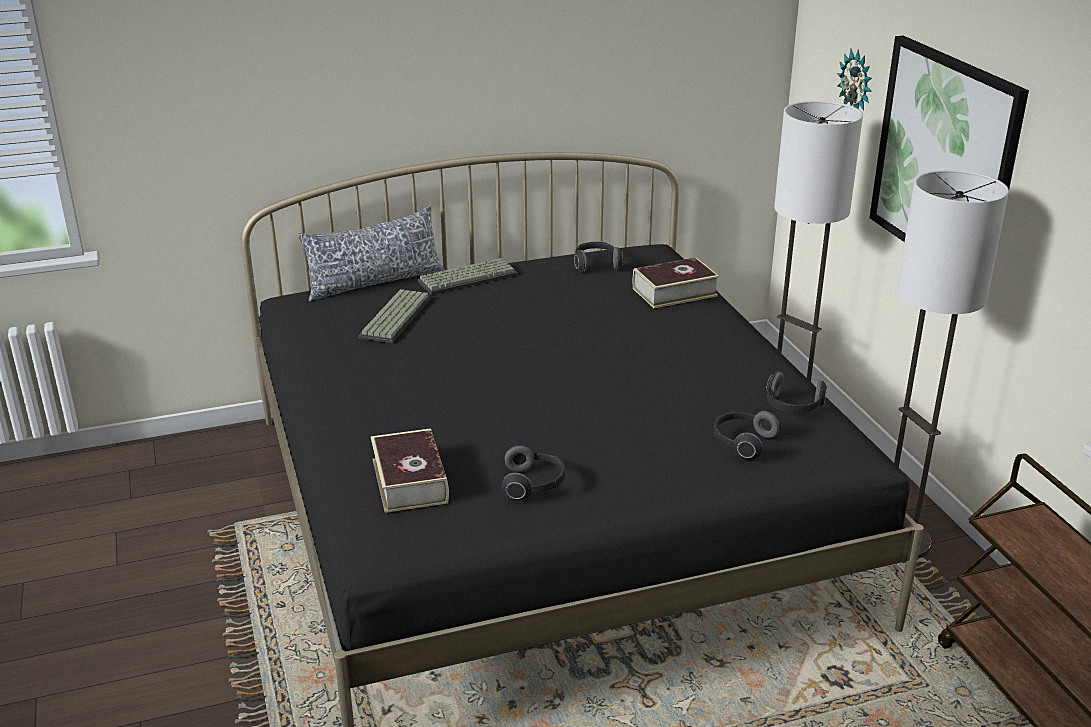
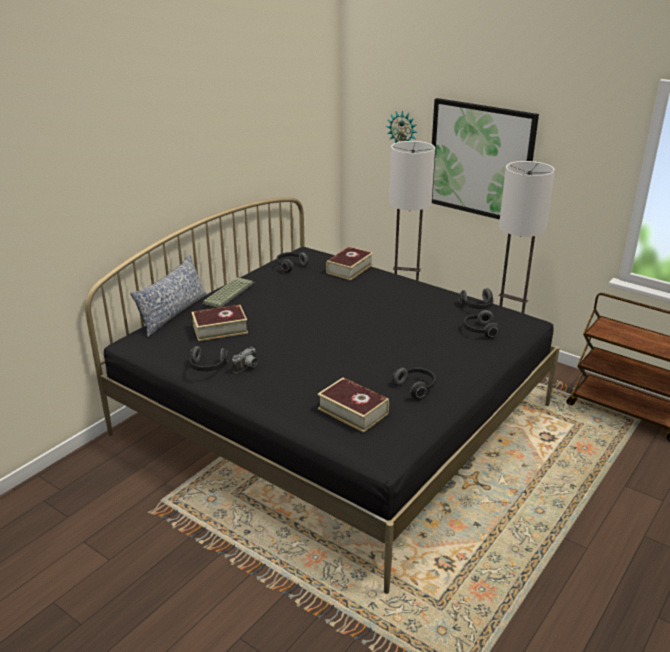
camera: 35 degrees left, 0 degrees up
(321, 361) = (207, 367): none -> headphones
(363, 377) = (247, 368): none -> camera
(397, 318) = (220, 329): keyboard -> book

